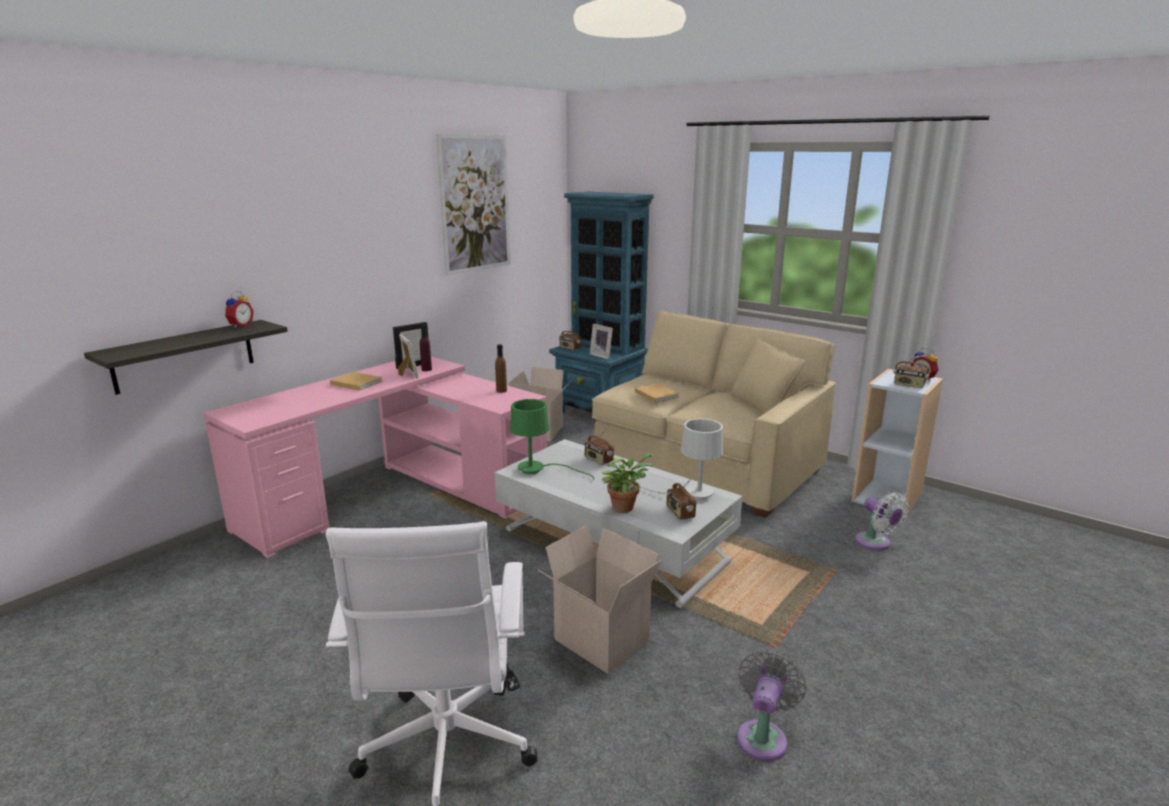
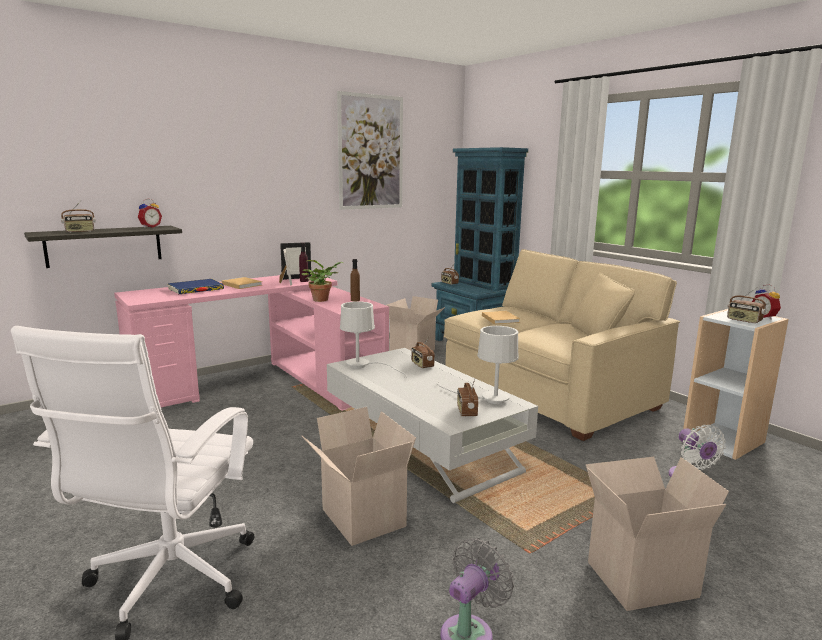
camera: 15 degrees right, 5 degrees down
(161, 345) = (80, 231): none -> radio
(306, 397) = (196, 289): none -> blue book
(538, 470) = (364, 366): green table lamp -> white table lamp
(602, 356) = (473, 290): picture frame -> none
(625, 506) = (418, 400): potted plant -> potted plant (322, 299)
(878, 651) = (641, 577): none -> cardboard box

